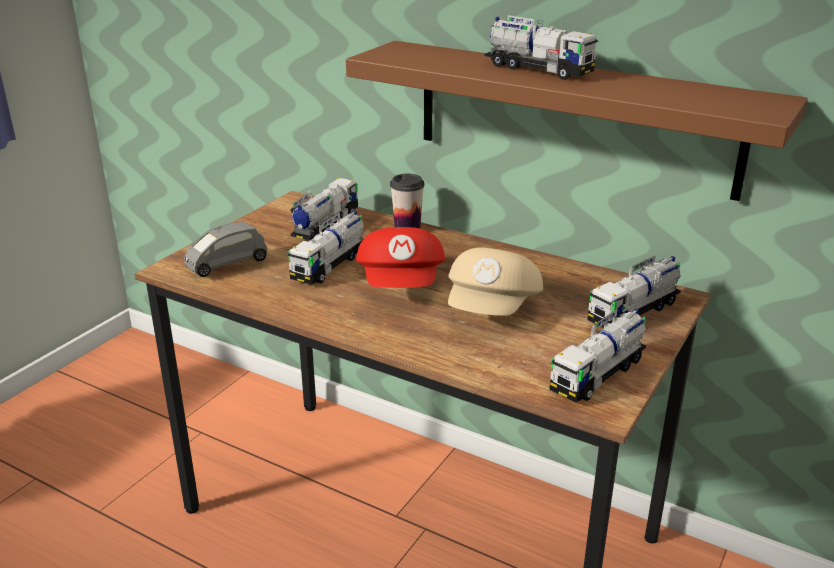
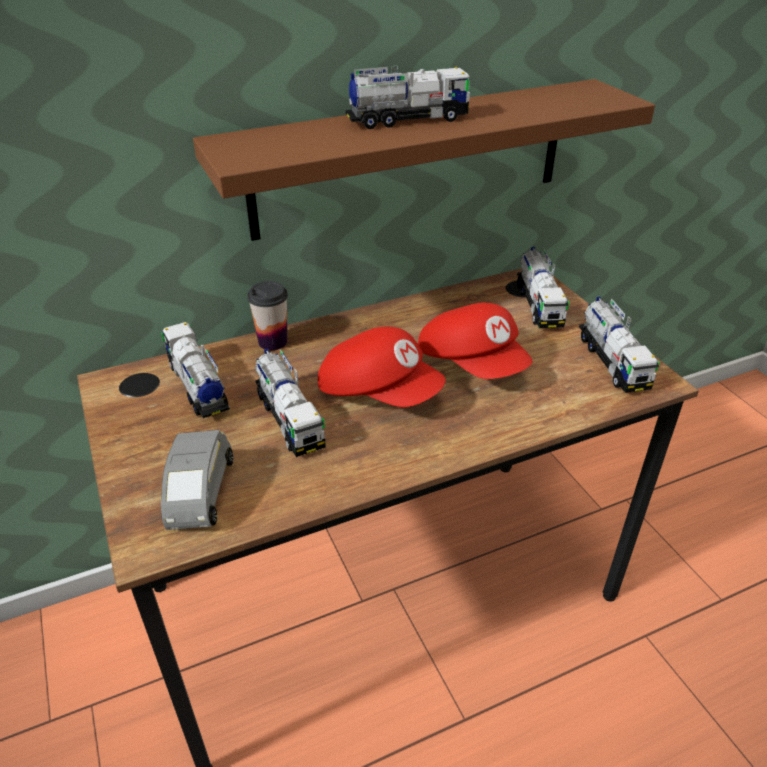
camera: 55 degrees left, 10 degrees up
(493, 309) = (473, 363): beige cap -> red cap

